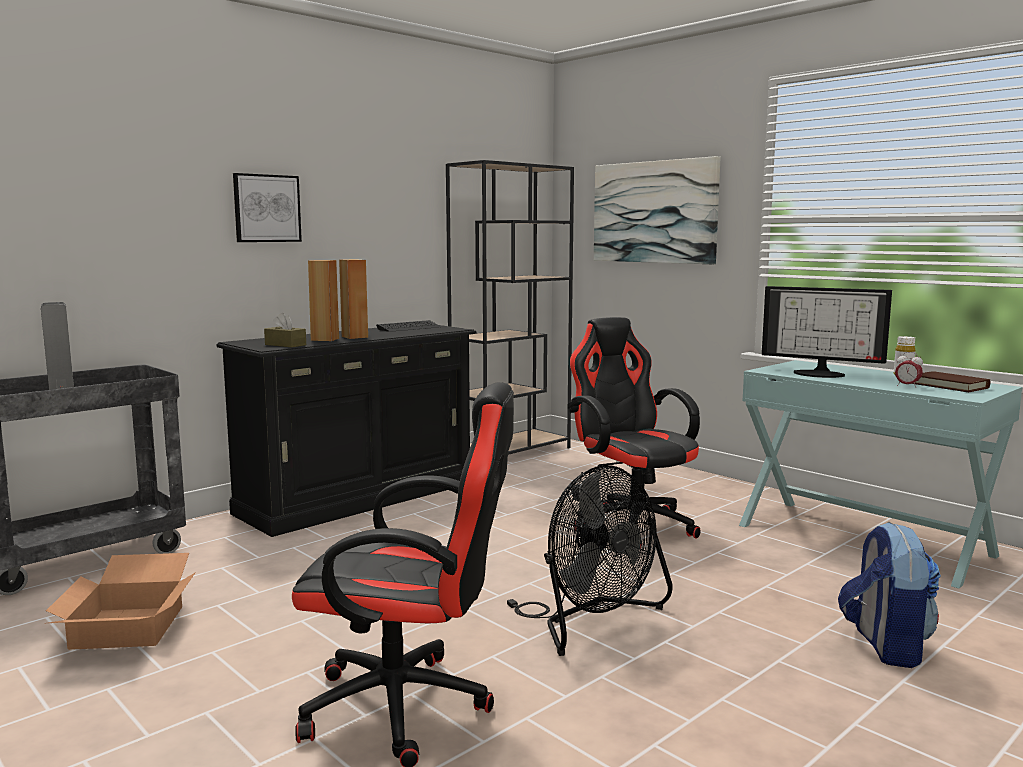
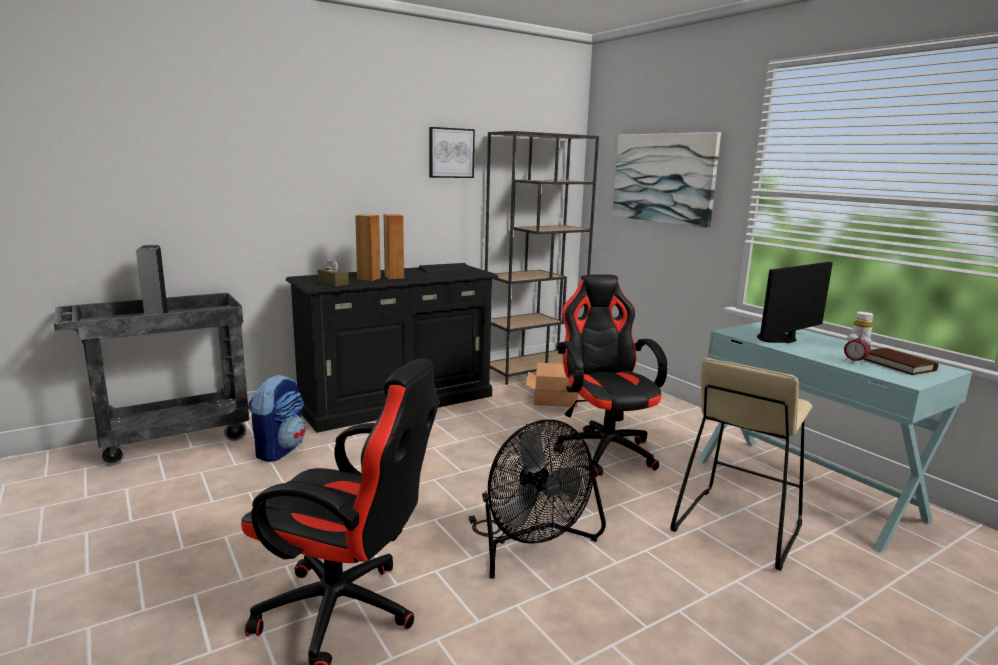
camera: 10 degrees right, 5 degrees up
(126, 626) = (176, 504): cardboard box -> cardboard box (554, 398)
(266, 208) = (330, 170): picture -> picture (451, 153)
(806, 580) = (736, 526): none -> beige stool
(820, 373) = (779, 339): monitor -> monitor turned 105 degrees clockwise
(885, 646) = (785, 608): backpack -> backpack (279, 450)

